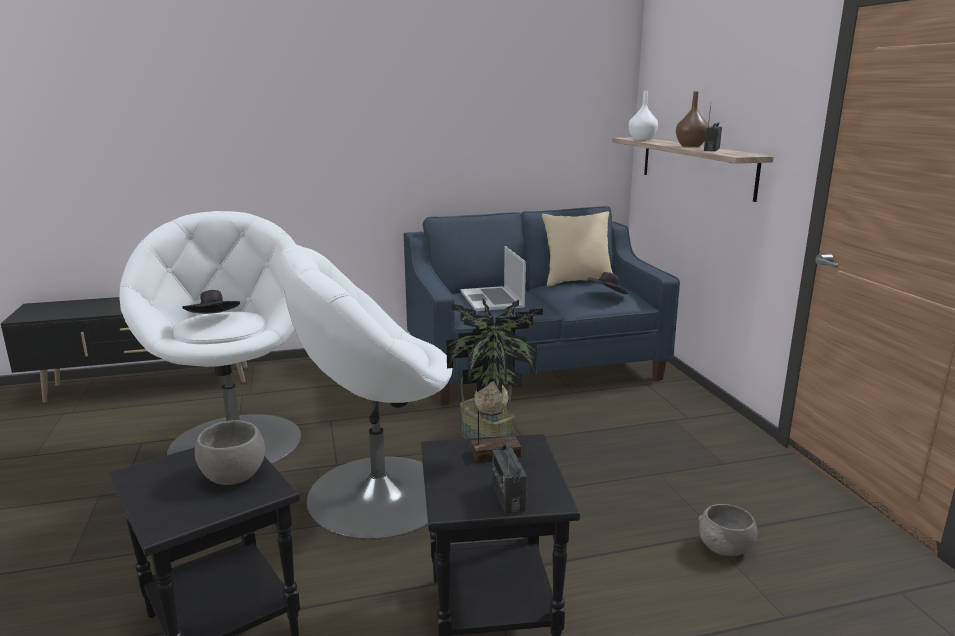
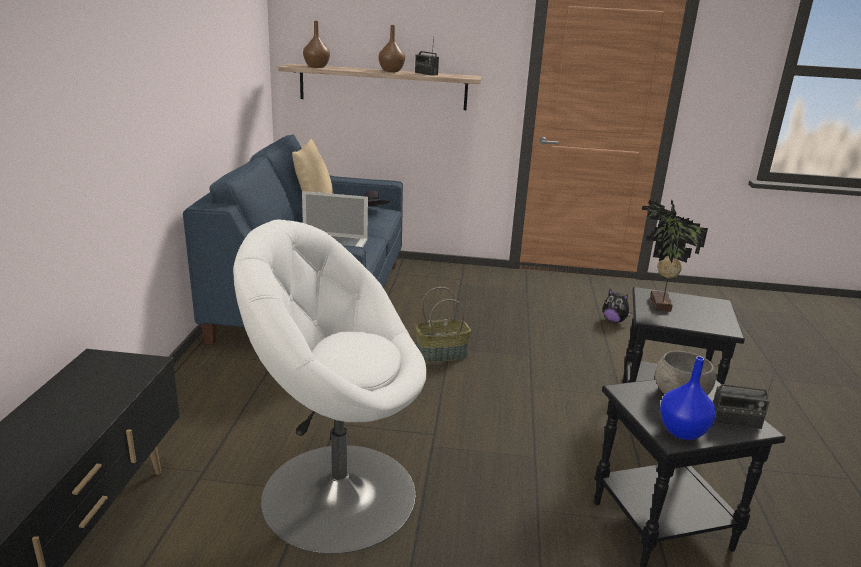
camera: 70 degrees left, 5 degrees up
(151, 477) = (681, 431): none -> blue vase
(214, 320) = (360, 352): black hat -> none
(376, 494) = (499, 422): white armchair -> none
(508, 497) = (714, 312): radio -> radio (735, 421)
(642, 139) = (317, 67): white vase -> brown vase
(725, 548) = (614, 320): grey bowl -> plush toy

